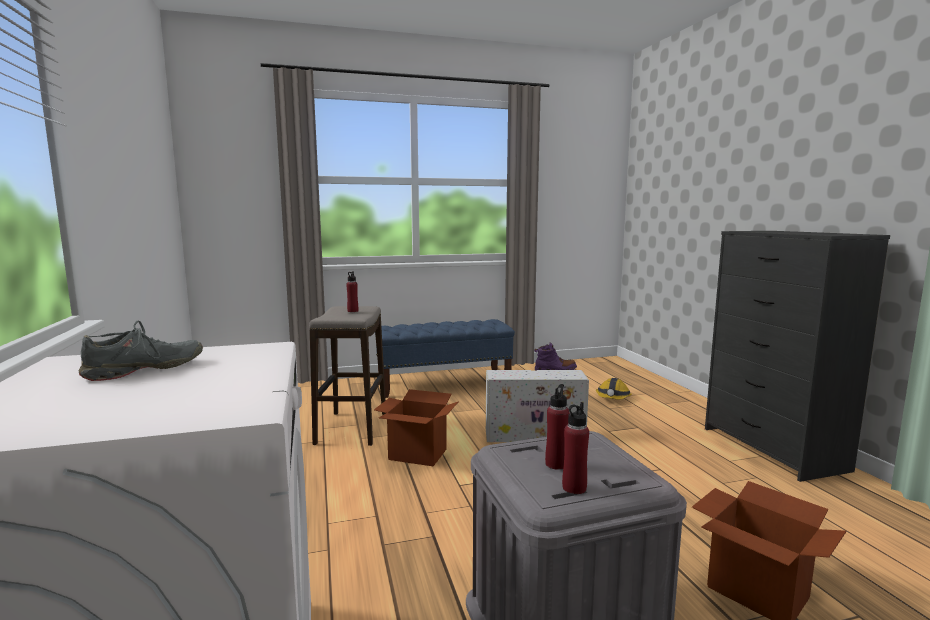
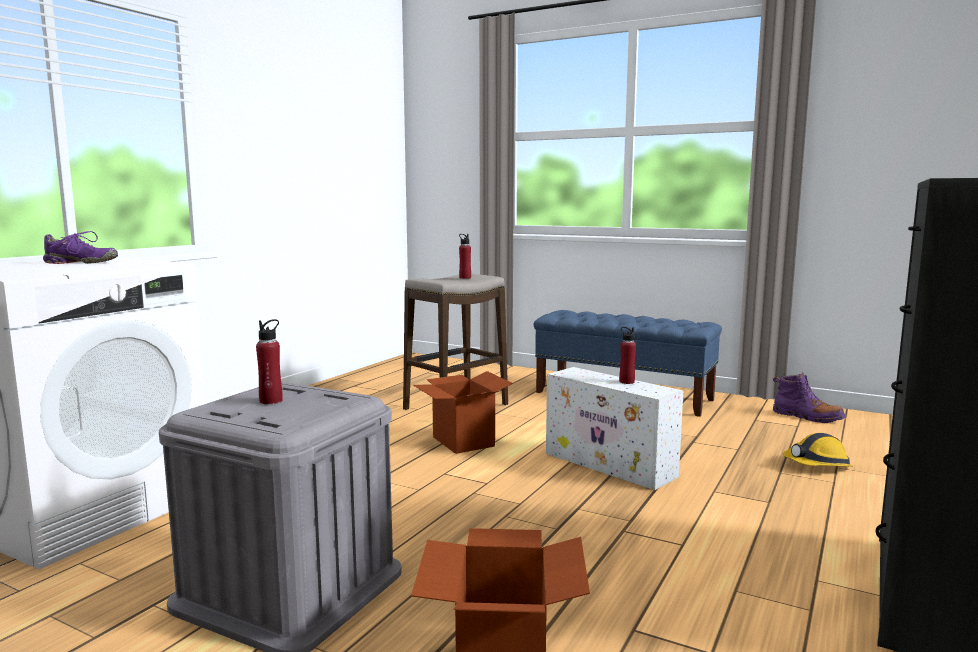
camera: 45 degrees right, 0 degrees up
(145, 370) = (81, 263): grey shoe -> purple shoe
(574, 488) = (231, 413): red bottle -> red bottle (626, 382)

